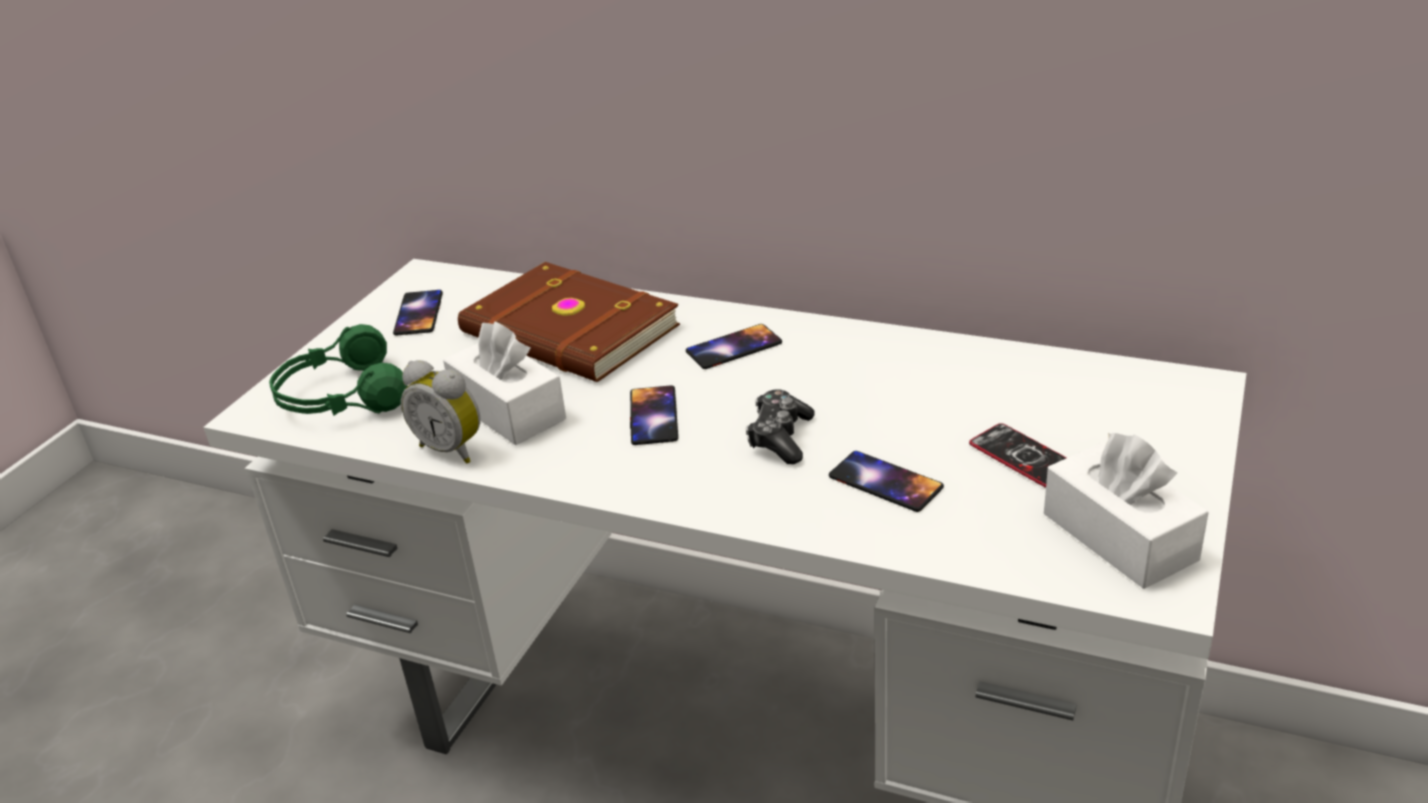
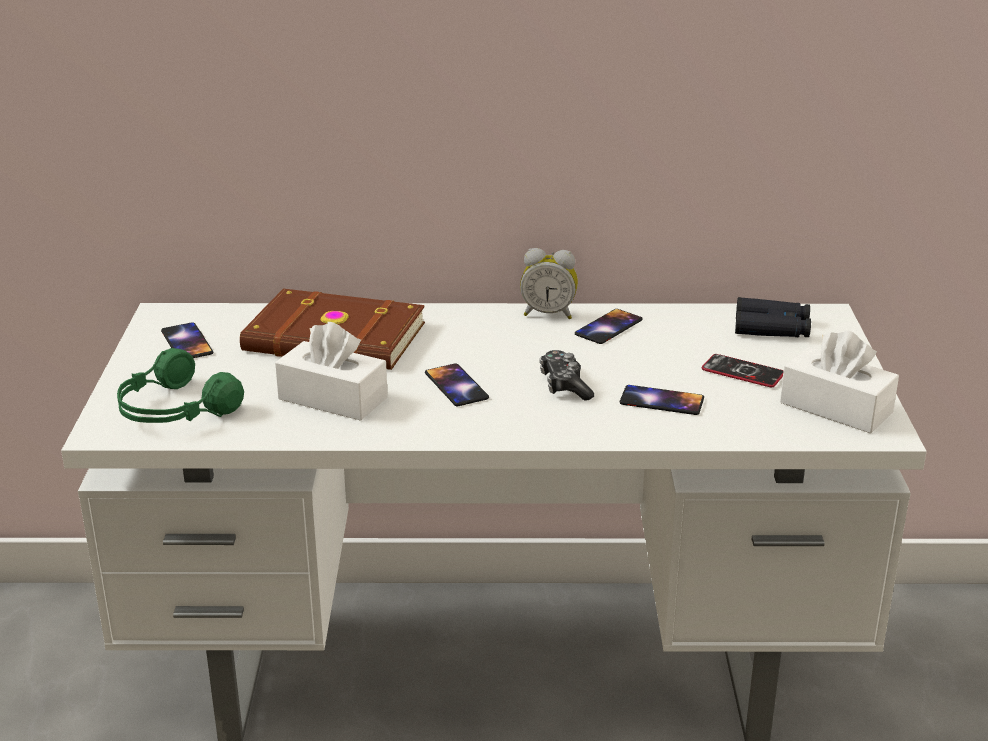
camera: 25 degrees left, 5 degrees down
(453, 448) = (309, 430): alarm clock -> alarm clock (548, 313)
(733, 347) = (480, 333): phone -> phone (608, 327)
(1109, 395) = (772, 328): none -> black binoculars

